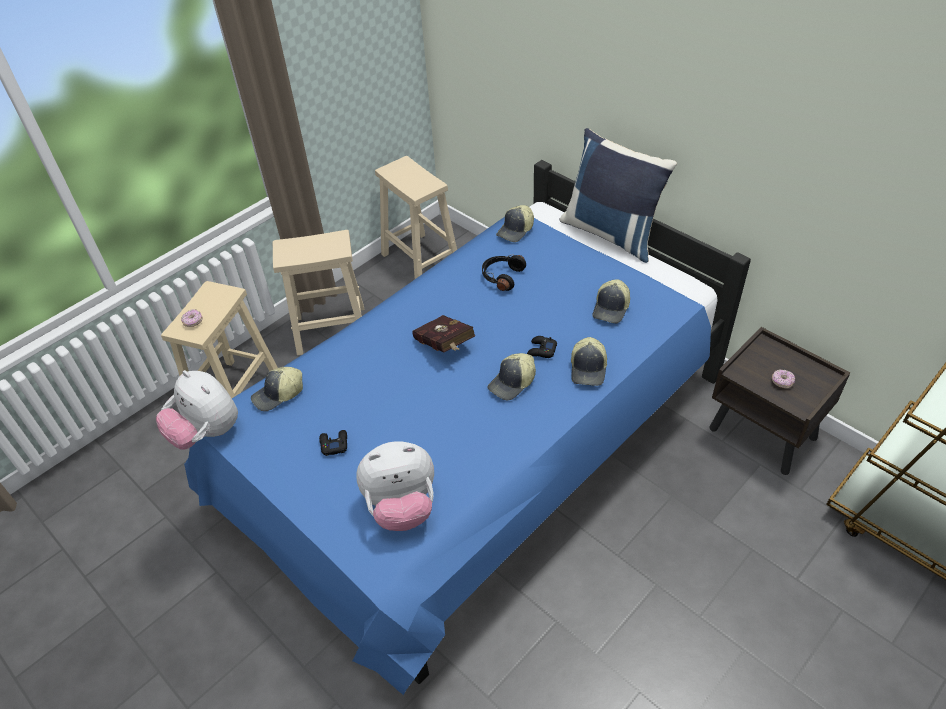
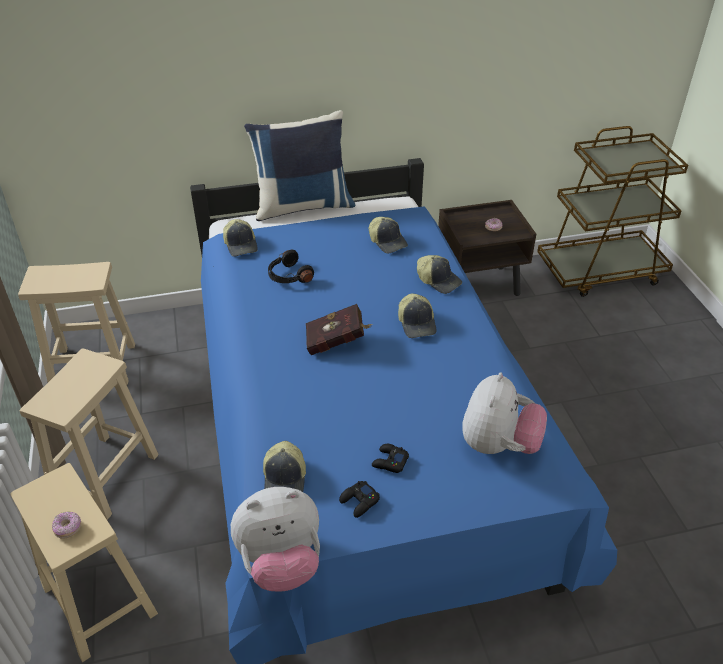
camera: 60 degrees left, 5 degrees down
(541, 350) = (396, 293): black game controller -> black game controller (359, 502)

